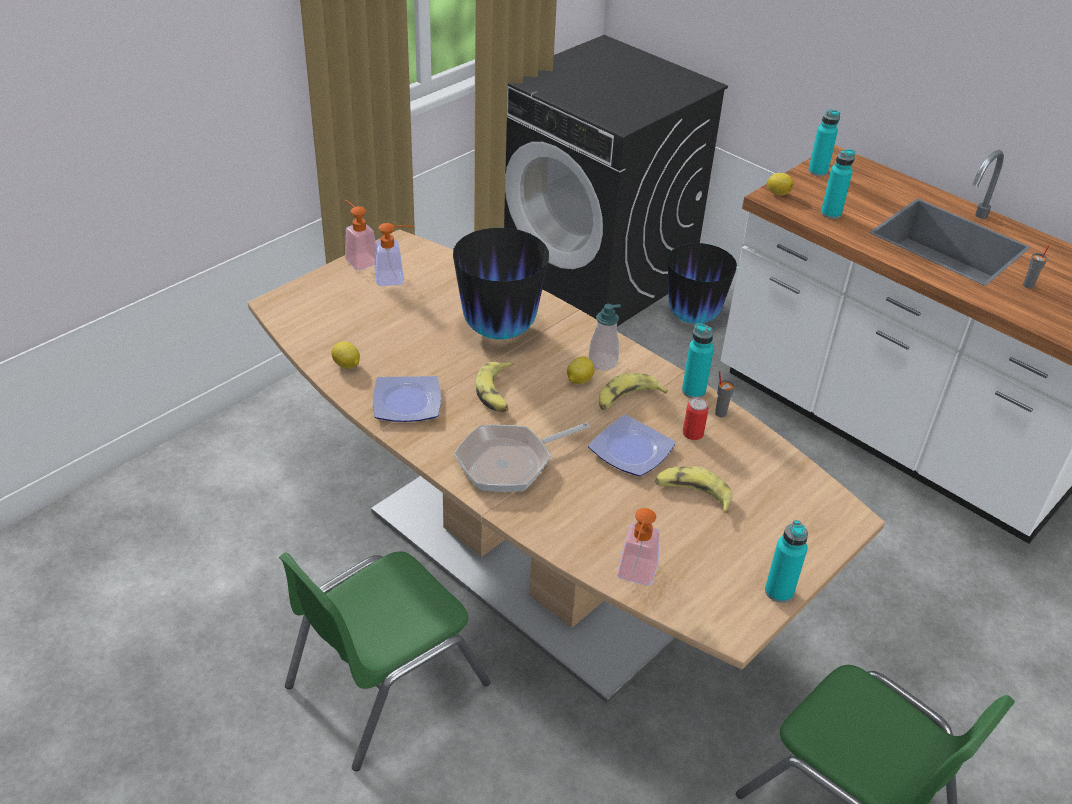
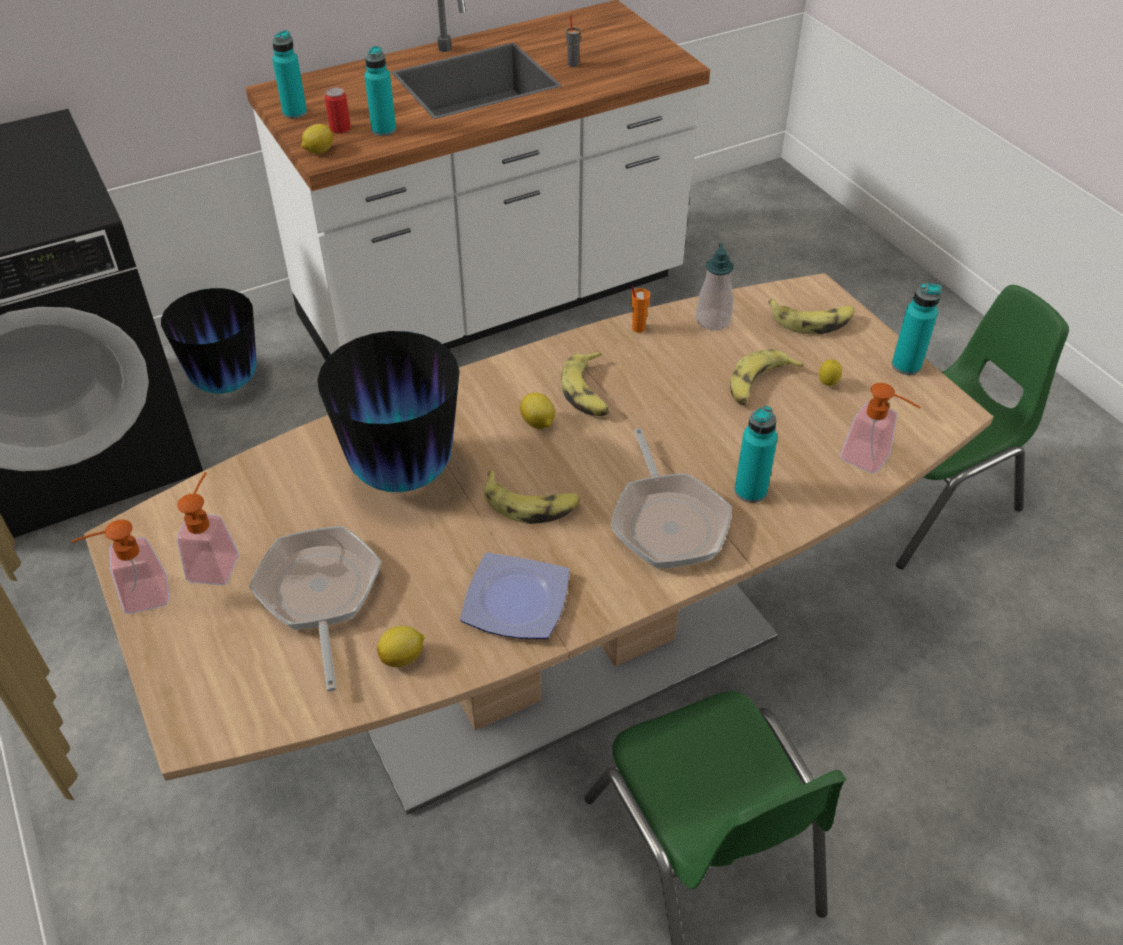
camera: 70 degrees left, 5 degrees up
(383, 322) = (319, 595): none -> frying pan
(603, 362) = (512, 394): soap dispenser -> soap dispenser (713, 320)
(633, 450) = (677, 411): plate -> none
(693, 391) = (594, 337): turquoise bottle -> turquoise bottle (750, 491)
(693, 433) = (664, 358): can -> can (340, 128)
(718, 538) = (827, 385): none -> lemon
(720, 413) = (638, 328): grey cup -> orange cup
(802, 519) = (812, 321): none -> banana

